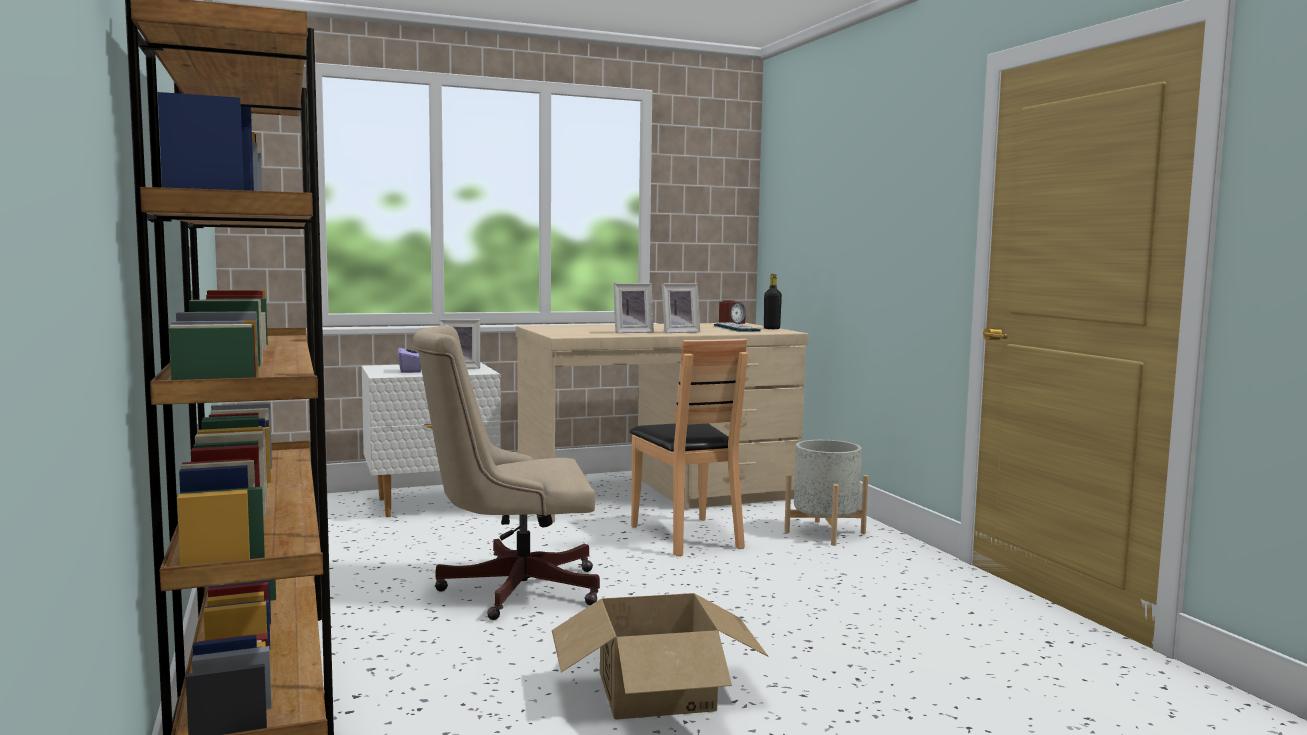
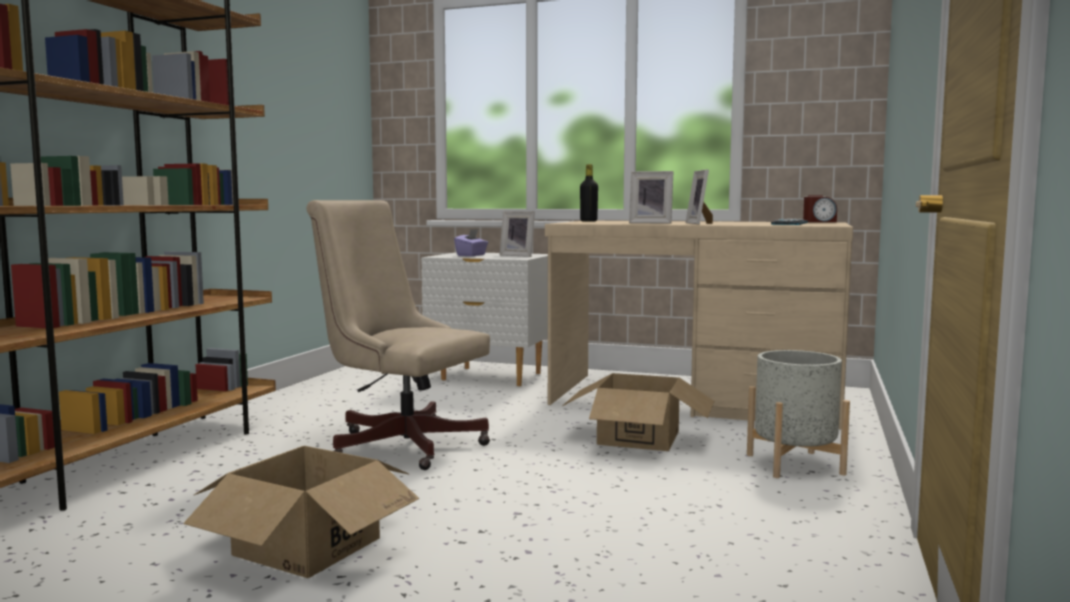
camera: 40 degrees right, 0 degrees up
(678, 332) = (700, 223): picture frame -> picture frame turned 75 degrees clockwise
(687, 536) = (638, 437): brown chair -> cardboard box
(771, 328) = (833, 224): black bottle -> black bottle (588, 221)

